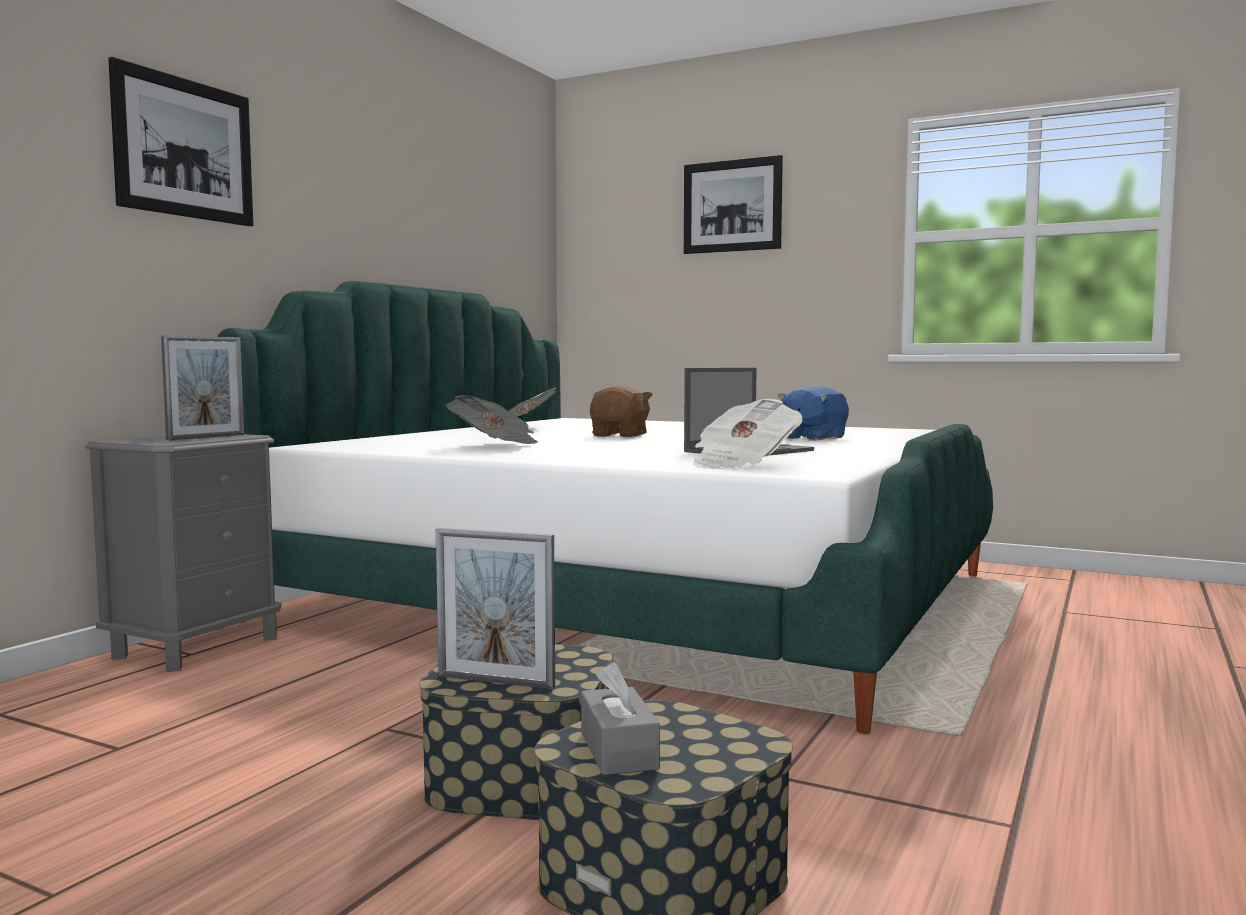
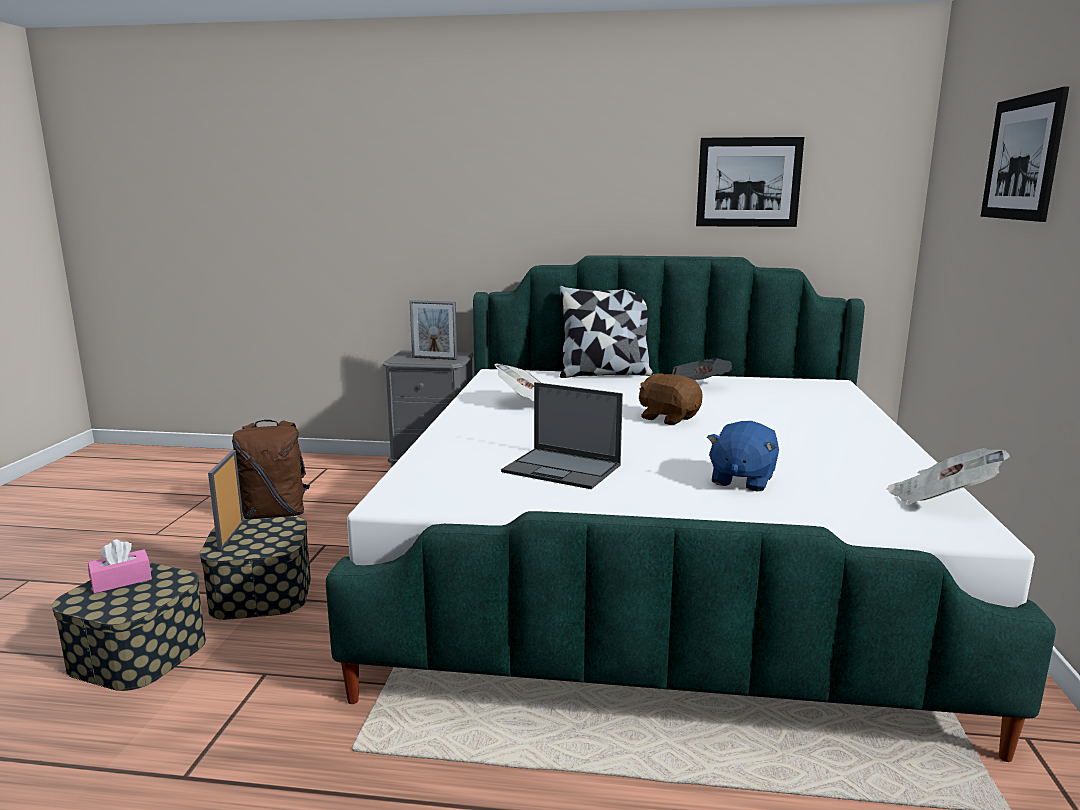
camera: 70 degrees right, 10 degrees up
(173, 762) = (275, 514): none -> brown backpack
(184, 148) = (468, 180): picture -> picture (748, 182)
(410, 434) = (604, 374): none -> pillow
(618, 751) = (121, 581): grey tissue box -> pink tissue box
(620, 435) = (668, 418): brown plush toy -> brown plush toy turned 135 degrees counterclockwise
(742, 464) = (447, 475): newspaper -> newspaper (940, 500)
(812, 438) = (741, 480): blue plush toy -> blue plush toy turned 90 degrees counterclockwise

